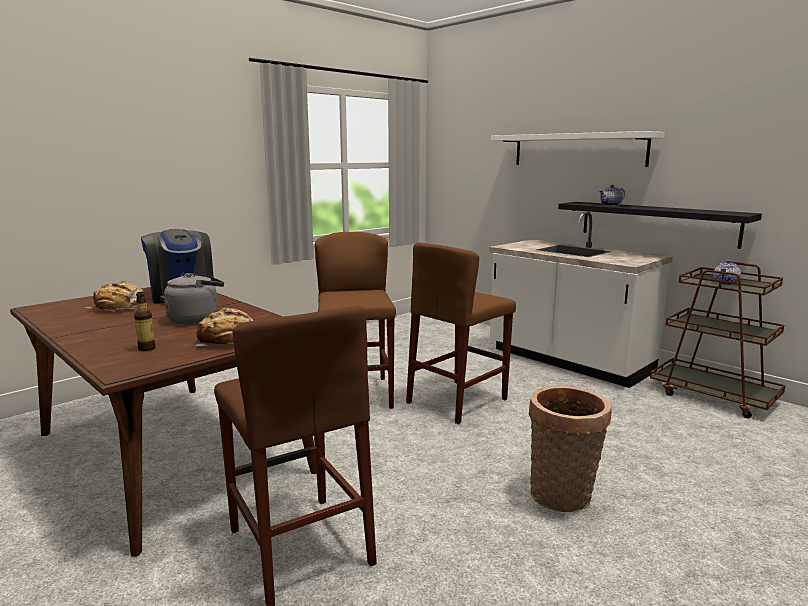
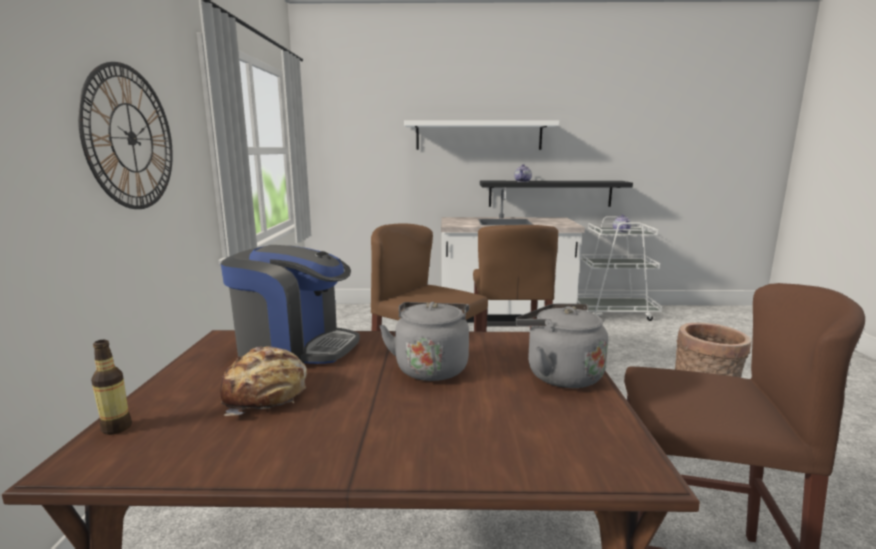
camera: 45 degrees left, 0 degrees up
(147, 348) = (535, 425): bottle -> bottle (117, 428)
(186, 160) = (131, 138): none -> wall clock
(227, 340) = (559, 374): bread -> grey kettle
(713, 396) = (613, 313): brown cart -> white cart

